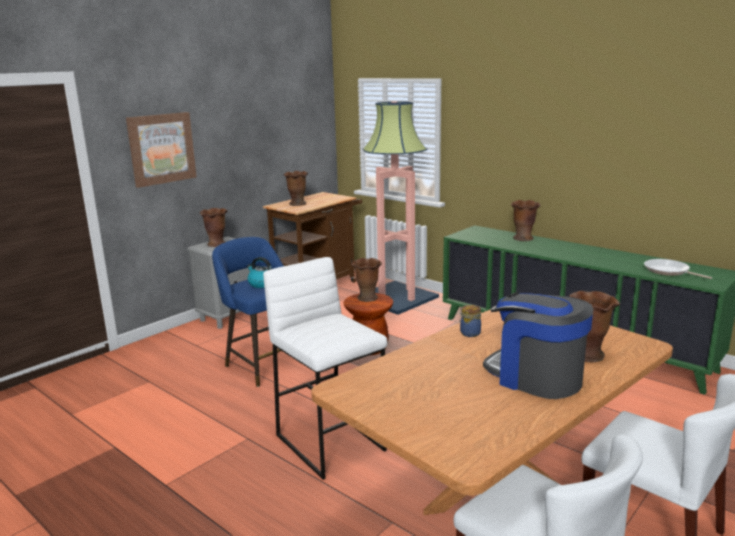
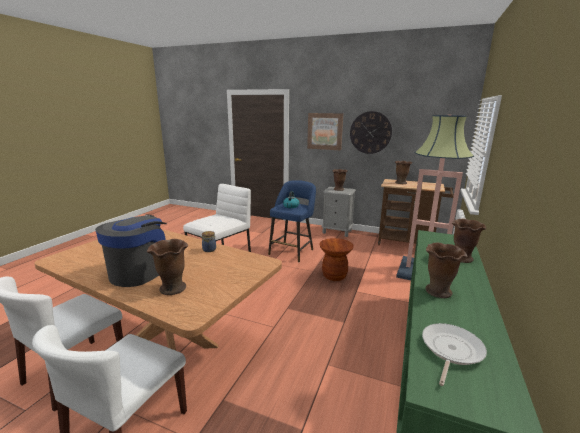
camera: 70 degrees right, 0 degrees up
(231, 139) = (370, 132): none -> wall clock
(367, 298) = (341, 243): brown vase -> brown vase (438, 291)

